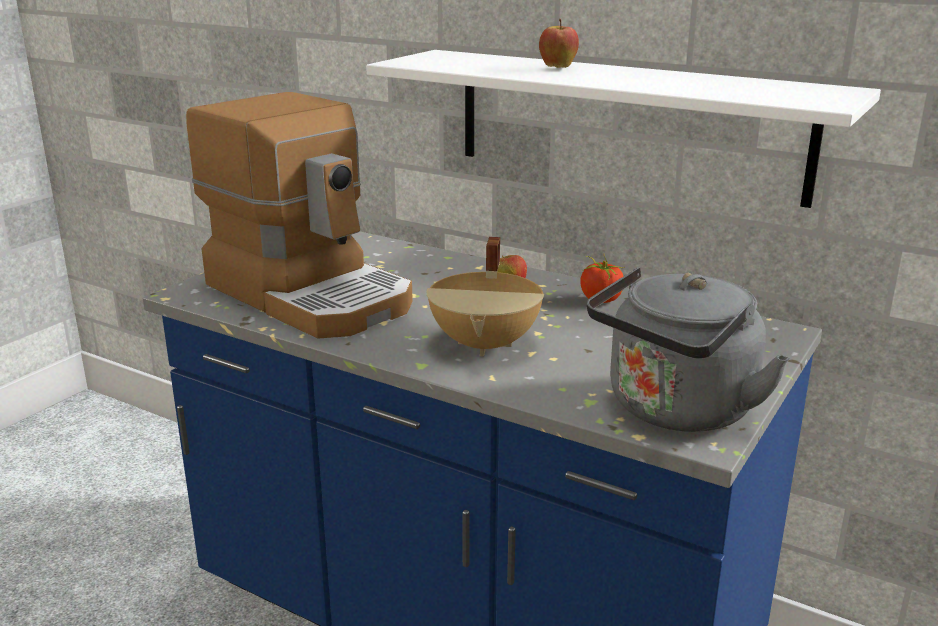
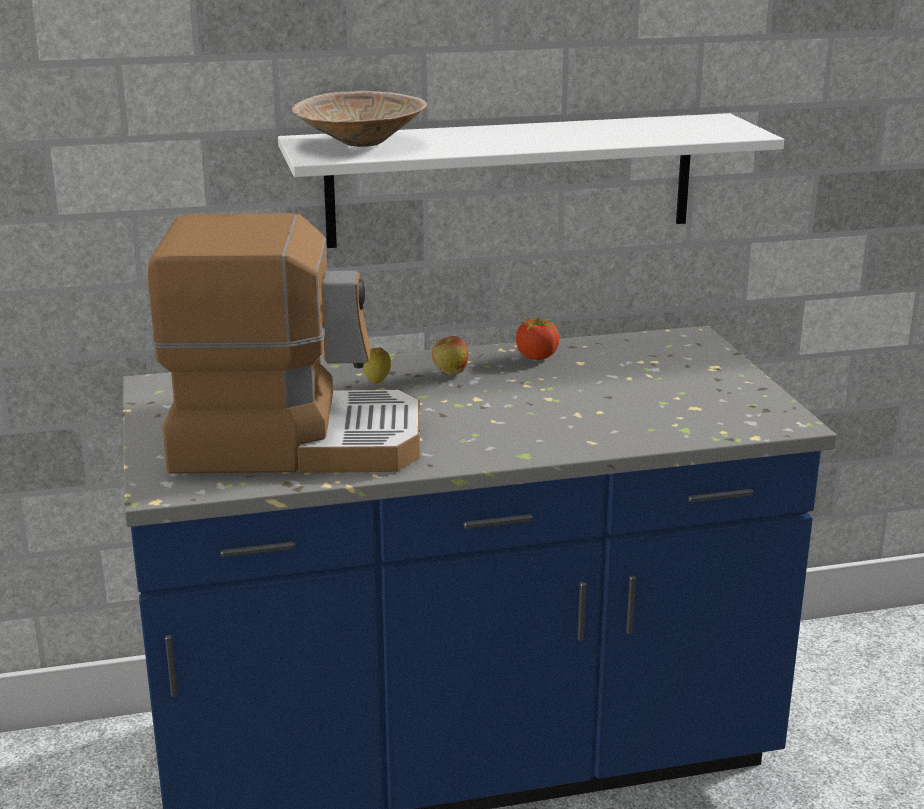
camera: 45 degrees left, 0 degrees up
(445, 277) = (377, 383): none -> lemon
(458, 60) = (359, 144): none -> beige bowl
(487, 344) = (534, 421): beige cooking pot -> none
(558, 68) = (473, 137): apple -> none
(675, 411) = (742, 413): grey kettle -> none

